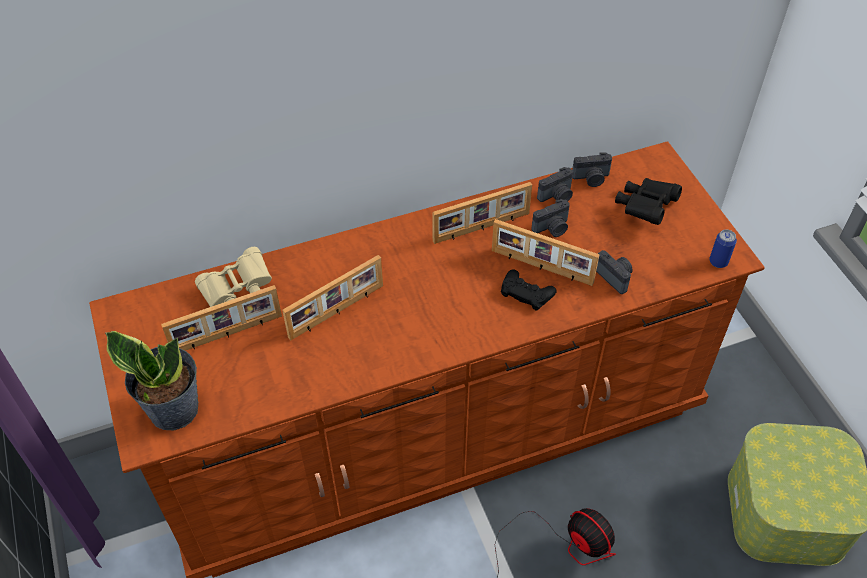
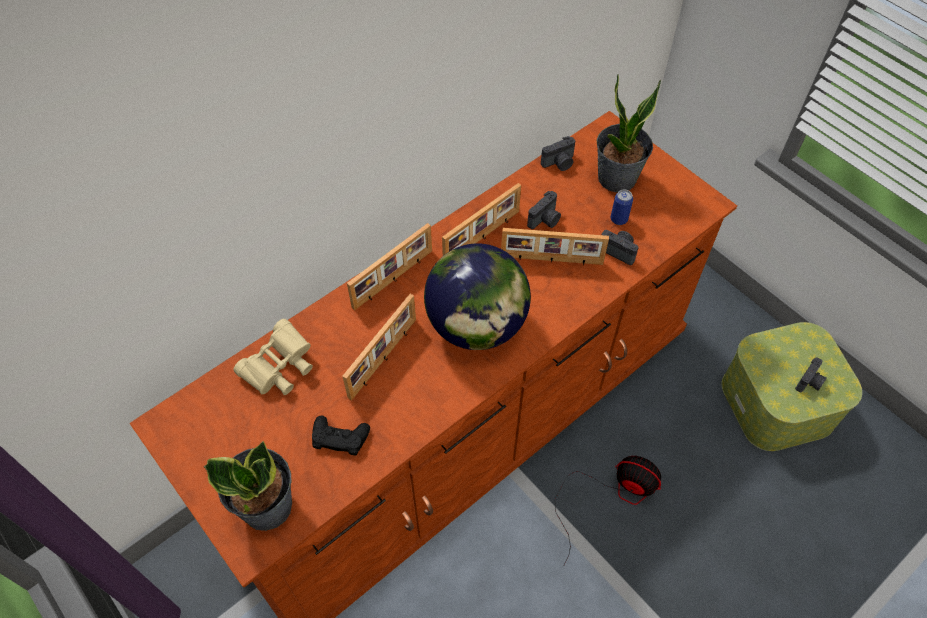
camera: 20 degrees left, 5 degrees up
(228, 335) = (287, 413): picture frame -> picture frame (393, 279)
(438, 308) = (476, 326): none -> globe
(526, 293) = (549, 288): black game controller -> black game controller (340, 437)
(557, 196) = (536, 188): camera -> camera (810, 382)
(645, 208) = (617, 178): black binoculars -> potted plant
(718, 262) = (698, 211): can -> can (619, 219)

